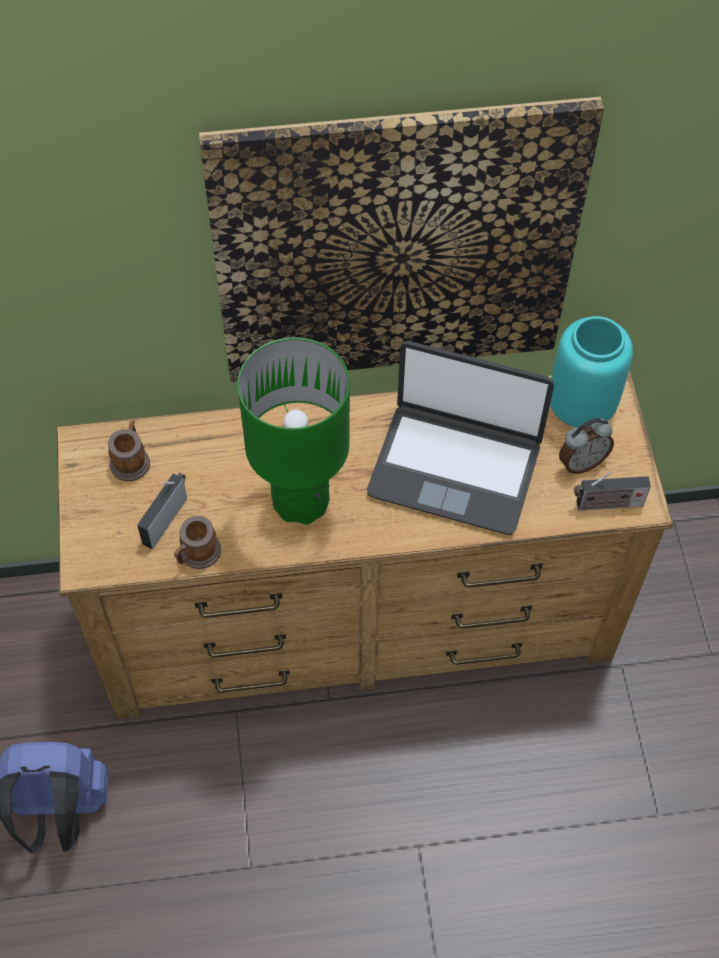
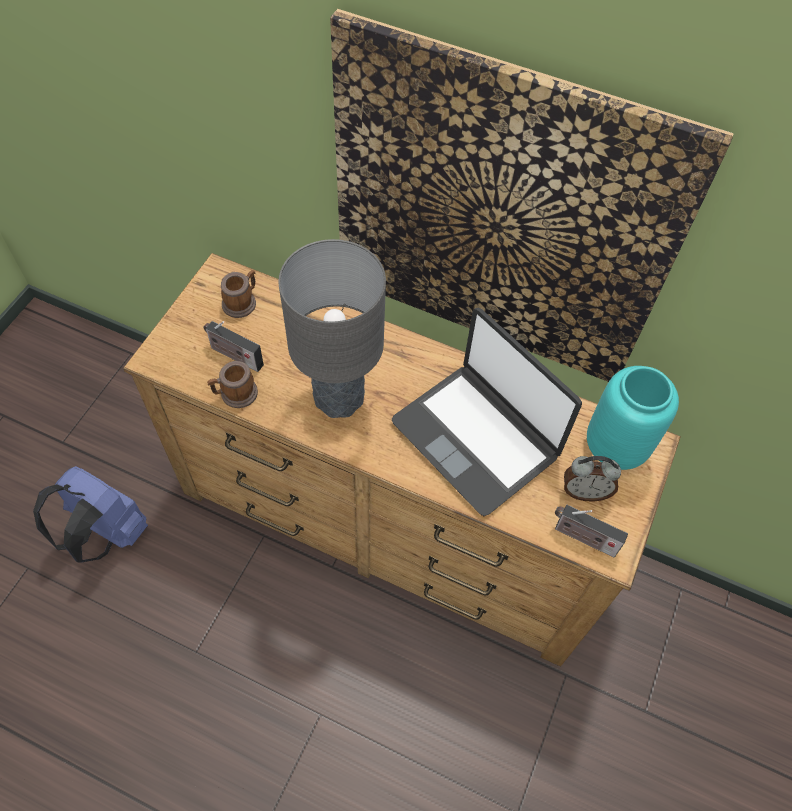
camera: 30 degrees right, 0 degrees up
(166, 518) = (234, 355): radio -> radio turned 120 degrees counterclockwise
(301, 501) = (339, 398): green table lamp -> grey table lamp

